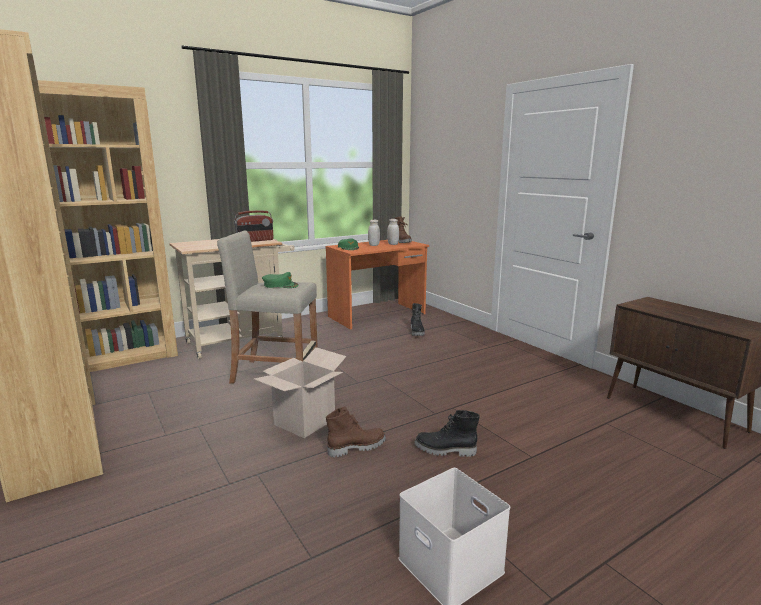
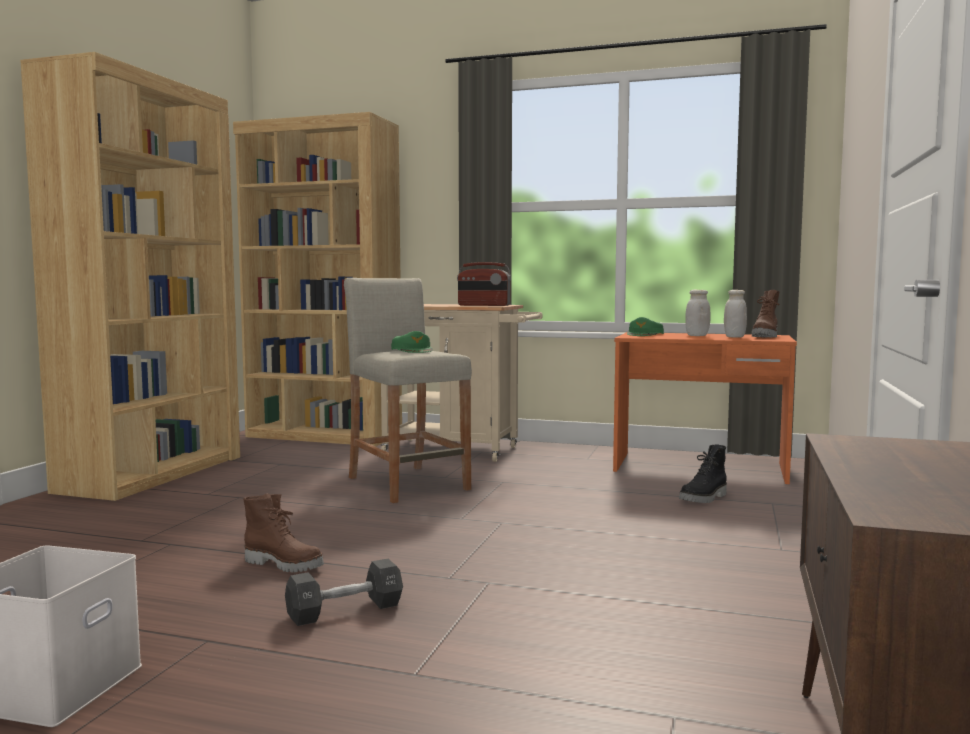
camera: 50 degrees right, 10 degrees down
(304, 422) = (311, 527): cardboard box -> none
(445, 450) = (345, 611): black boot -> black dumbbell

